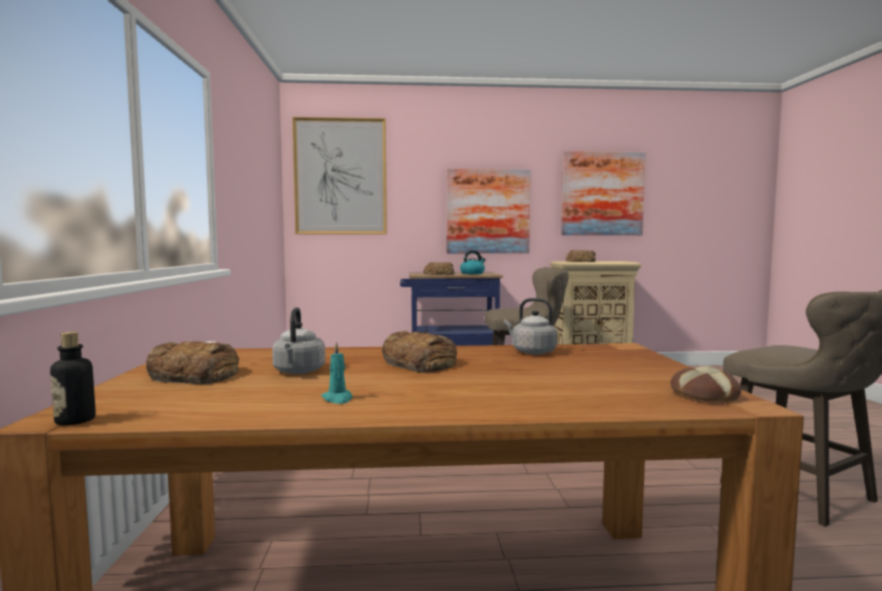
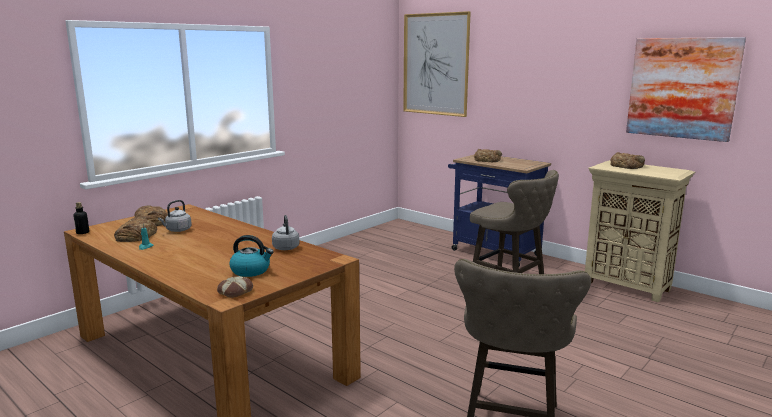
camera: 45 degrees right, 10 degrees up
(419, 363) = (224, 239): bread -> bread (136, 235)
(472, 273) = (516, 163): kettle -> kettle (251, 271)
(488, 211) = (553, 101): picture -> none

